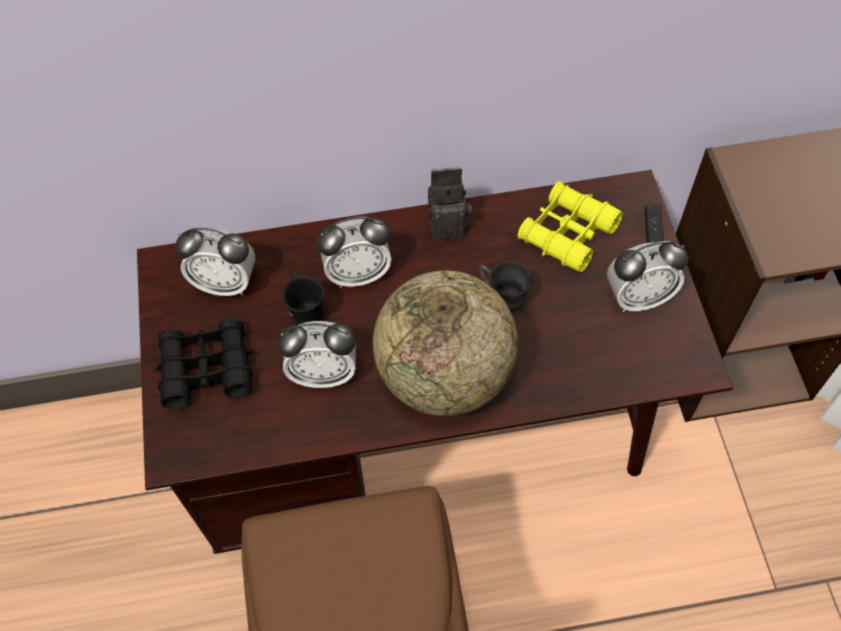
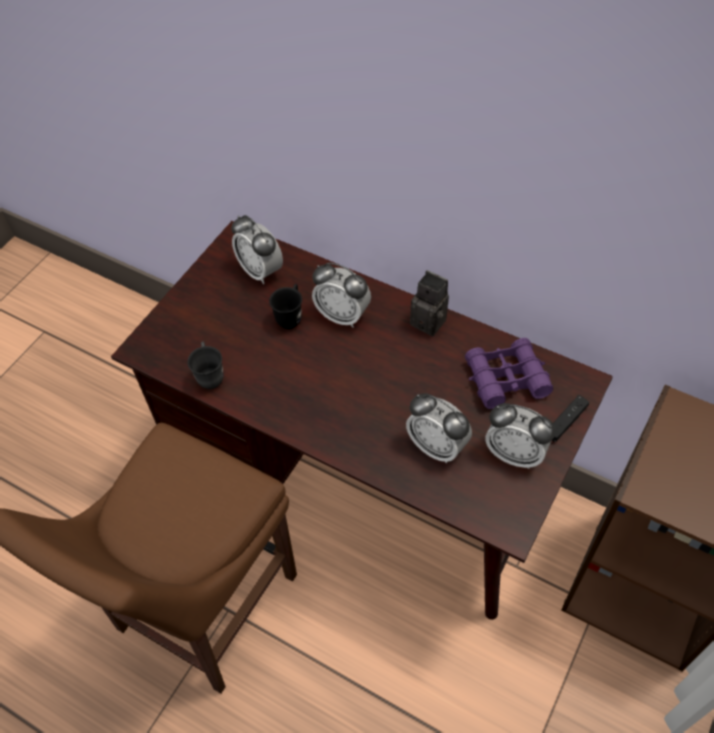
camera: 40 degrees right, 5 degrees down
(206, 369) = (203, 313): black binoculars -> none
(324, 373) = (265, 361): alarm clock -> alarm clock (437, 446)
(445, 375) = (336, 413): globe -> none
(501, 297) = (419, 390): grey mug -> grey mug (210, 375)
(567, 233) = (506, 379): yellow binoculars -> purple binoculars

